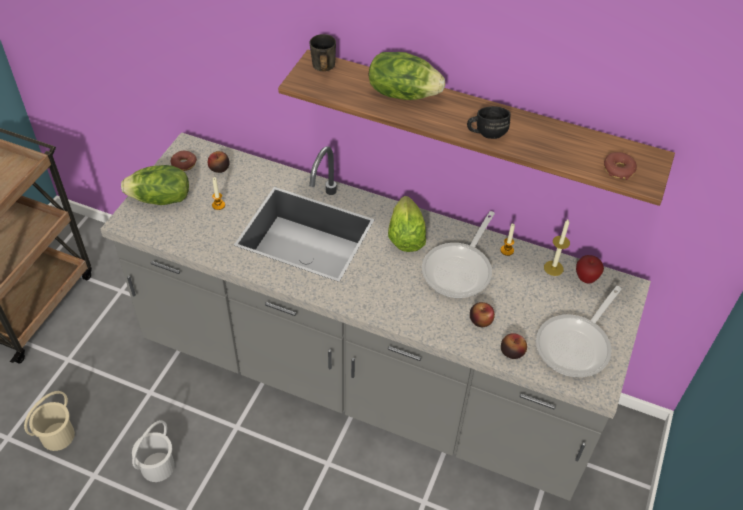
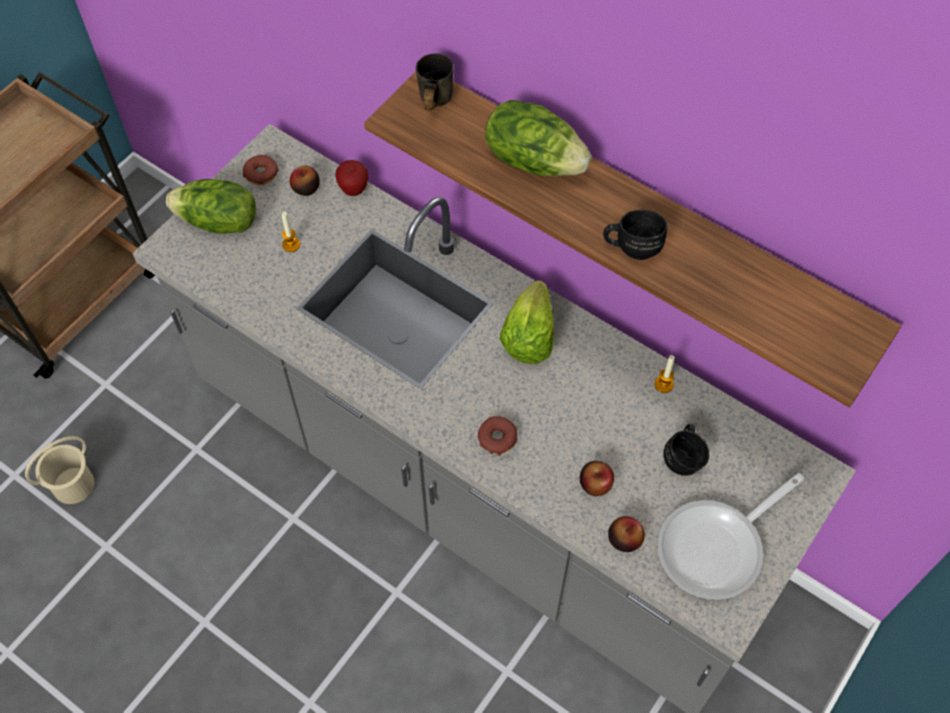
camera: 15 degrees right, 10 degrees up
(157, 466) = (183, 551): white bucket -> none
(460, 269) = (589, 402): frying pan -> none
(536, 293) = (684, 457): none -> black mug
(553, 268) = (721, 424): candle -> none
(586, 278) = (763, 448): apple -> apple (353, 190)
(618, 169) = (805, 340): donut -> donut (497, 438)

